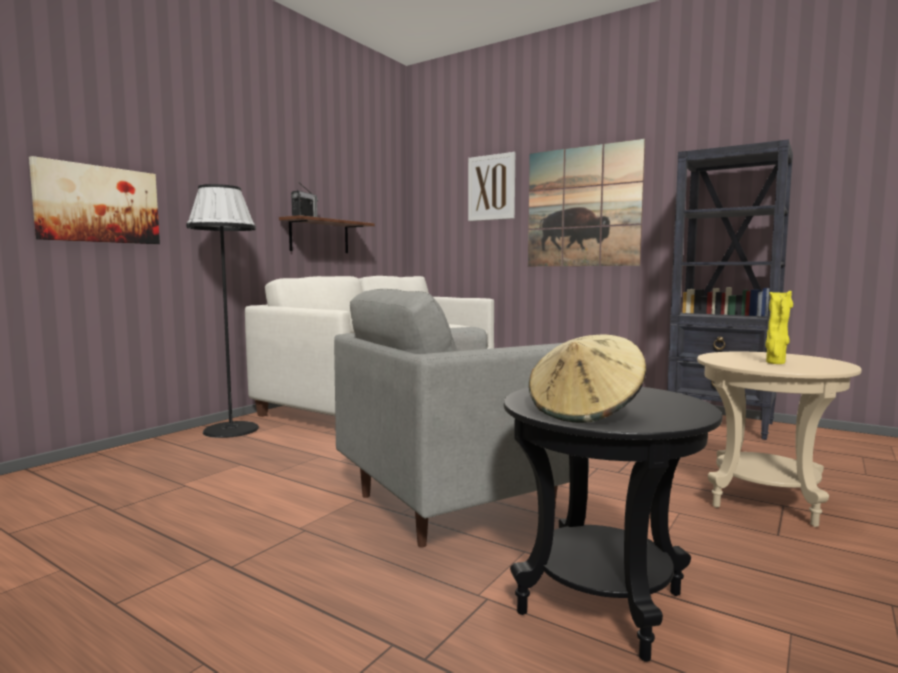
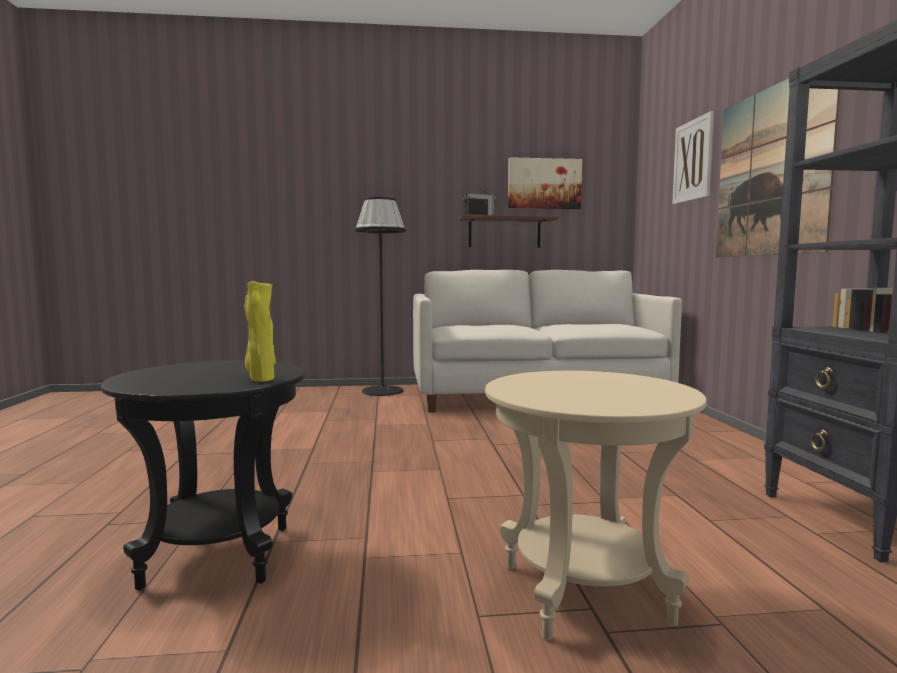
camera: 50 degrees right, 0 degrees up
(98, 204) = (307, 220): picture -> picture (544, 184)
(453, 502) = (348, 470): grey armchair -> none
(585, 411) = (165, 374): beige hat -> none
(775, 363) = (568, 389): yellow vase -> yellow vase (261, 380)

